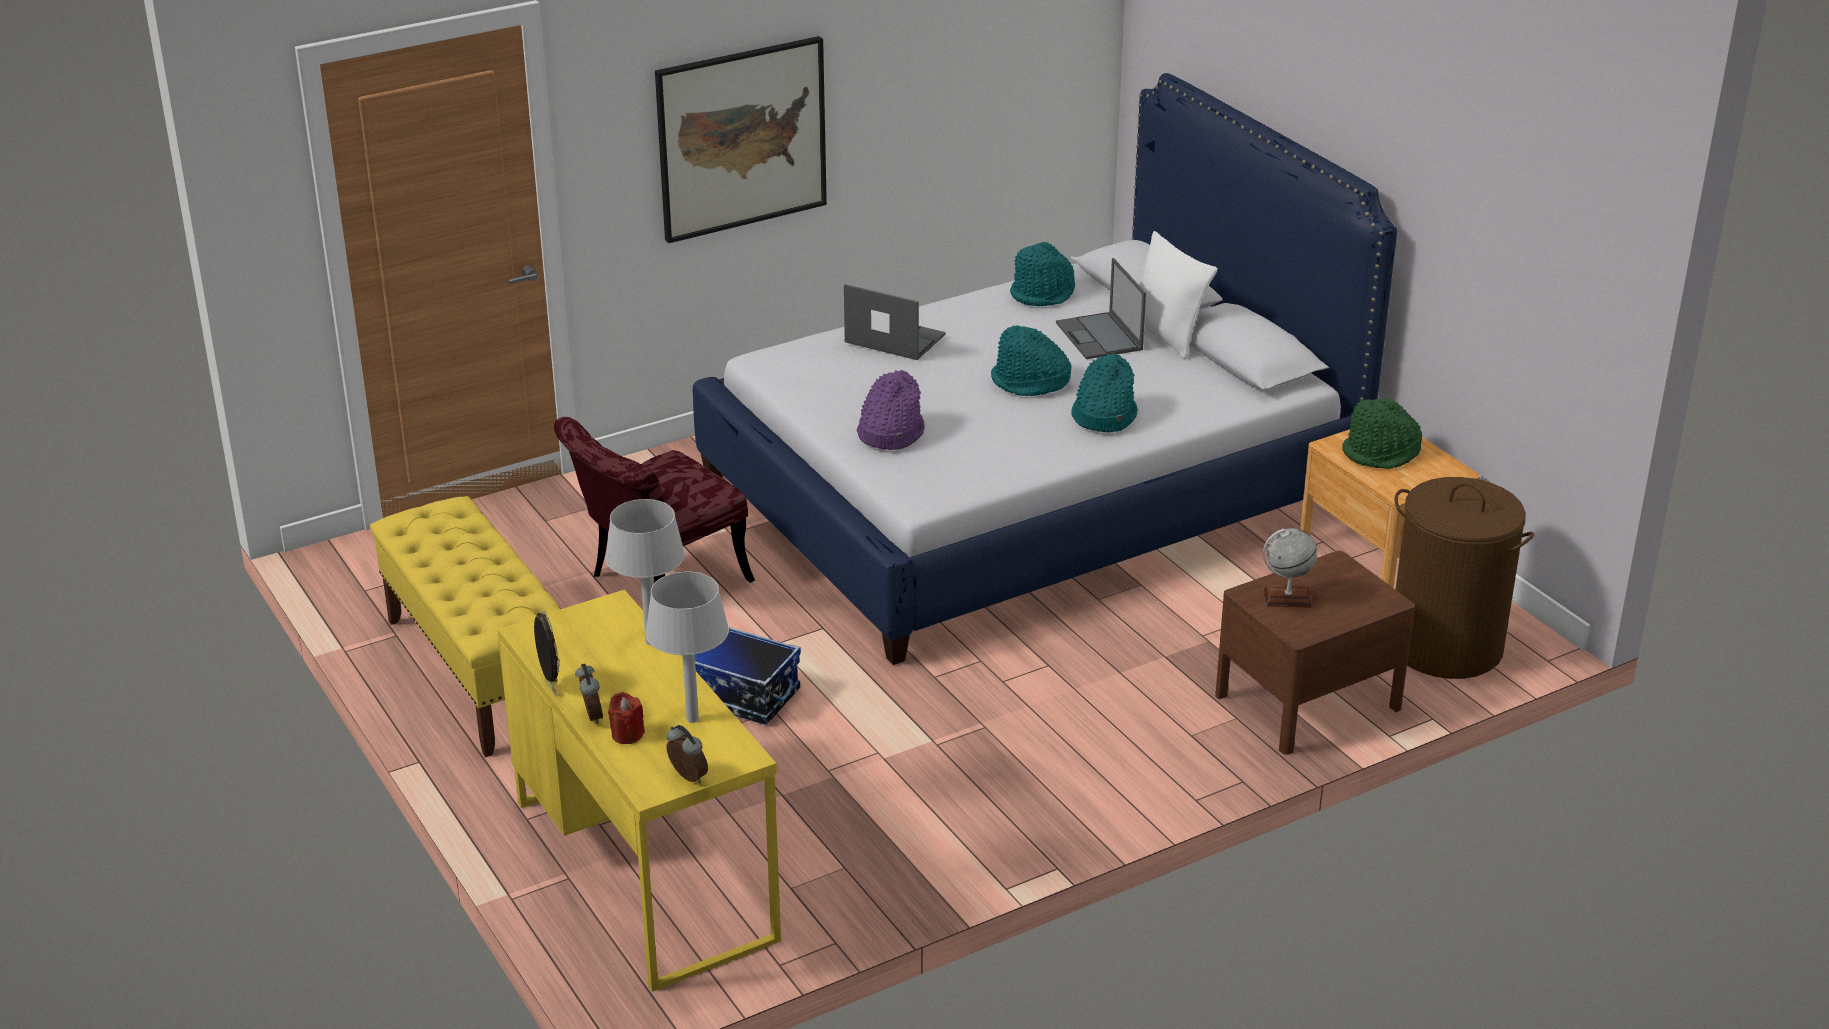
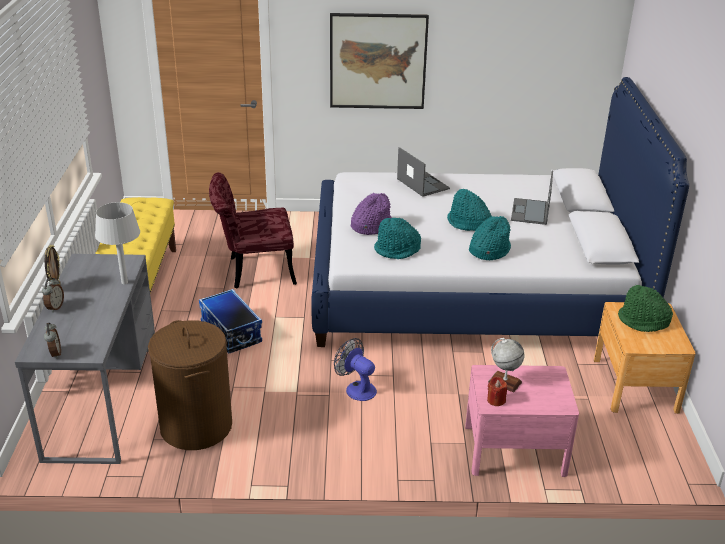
camera: 30 degrees right, 0 degrees up
(627, 734) = (58, 322): red candle -> red candle (496, 400)
(645, 869) = (103, 401): yellow desk -> grey desk
(693, 719) = (94, 326): grey table lamp -> none
(1015, 702) = (356, 388): none -> fan
(1043, 294) = (522, 184): turquoise hat -> turquoise hat (397, 250)
(1165, 336) = (566, 221): white pillow -> none
(1307, 701) = (514, 450): brown nightstand -> pink nightstand
(1445, 647) = (627, 450): brown laundry basket -> brown laundry basket (195, 426)

